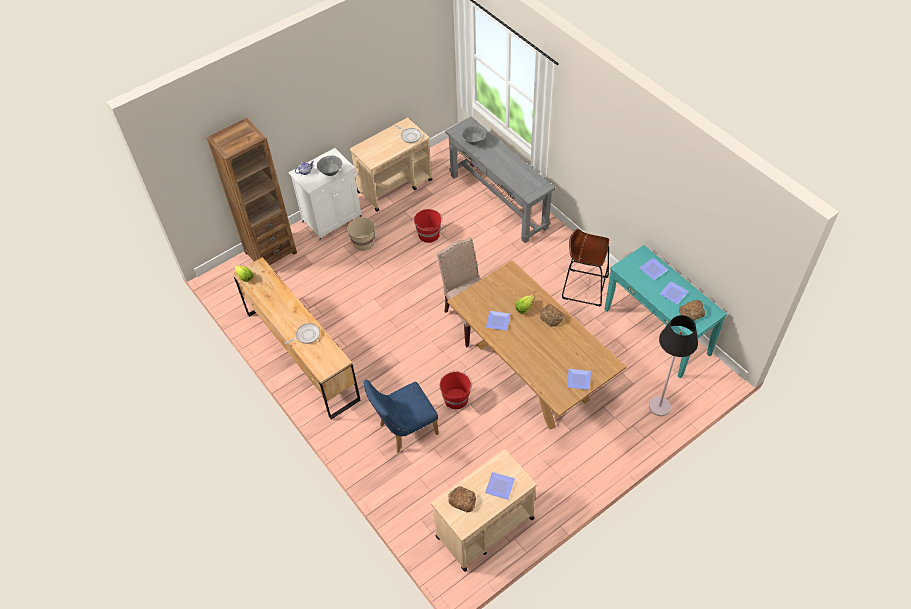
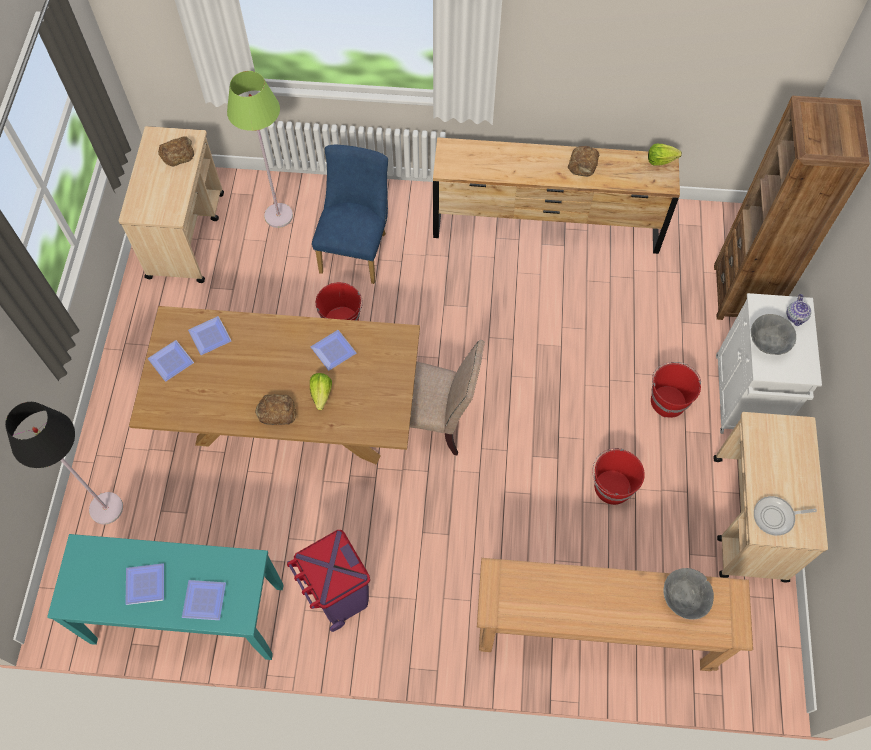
camera: 130 degrees right, 10 degrees up
(306, 335) = (512, 162): frying pan -> none
(363, 243) = (668, 400): beige bucket -> red bucket
(421, 490) = (278, 215): none -> green floor lamp
(498, 201) = (595, 631): grey console table -> brown console table
(500, 487) = (151, 191): plate -> plate (208, 336)
(584, 287) = (338, 596): brown stool -> purple trash can
(692, 312) = (98, 576): bread -> bread (583, 164)

